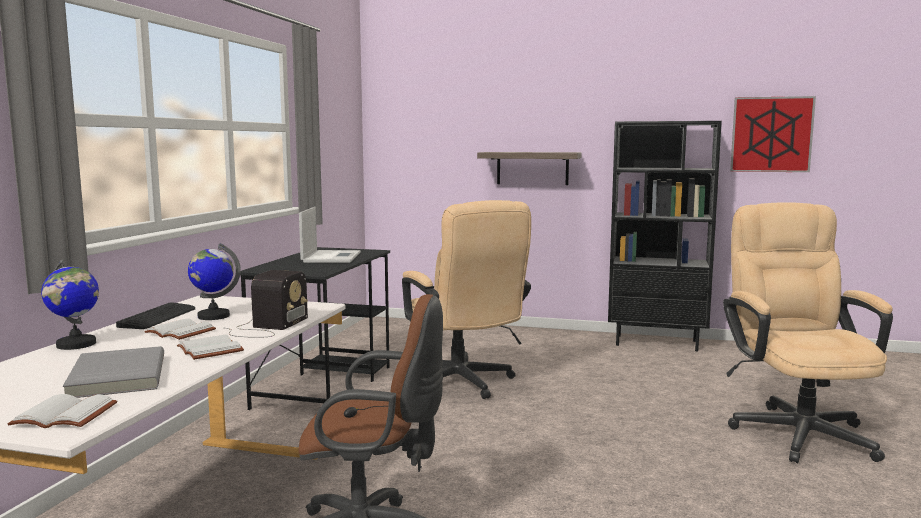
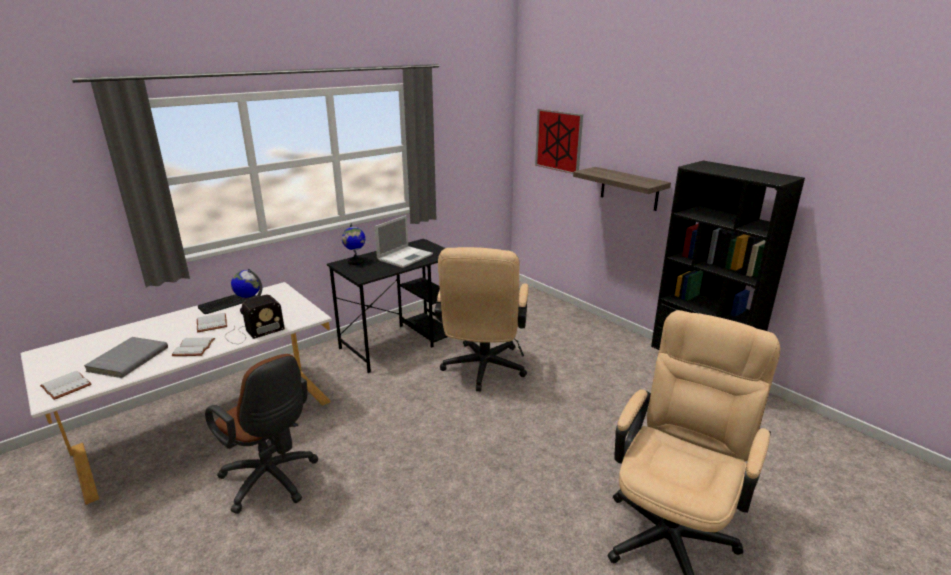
camera: 35 degrees right, 15 degrees up
(76, 344) = (160, 320): globe -> globe (356, 262)
(771, 134) = (870, 202): picture -> picture (558, 141)

